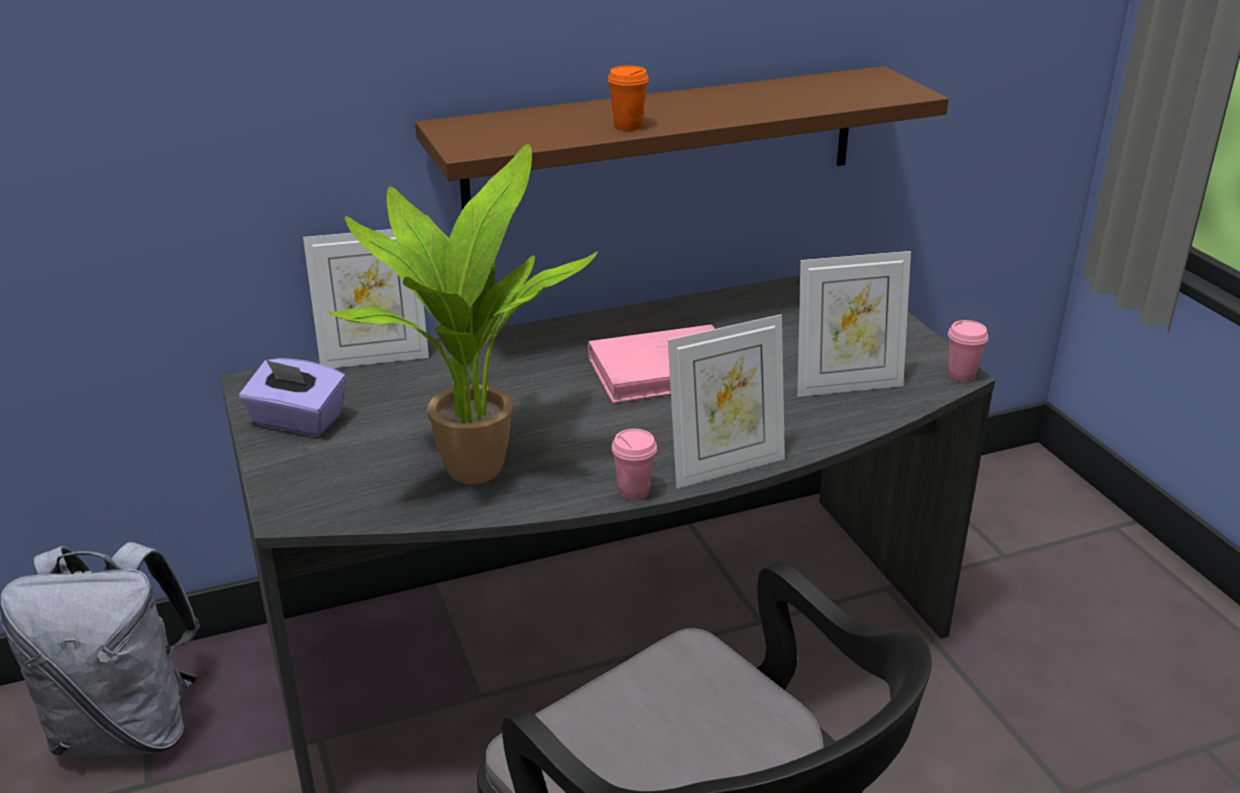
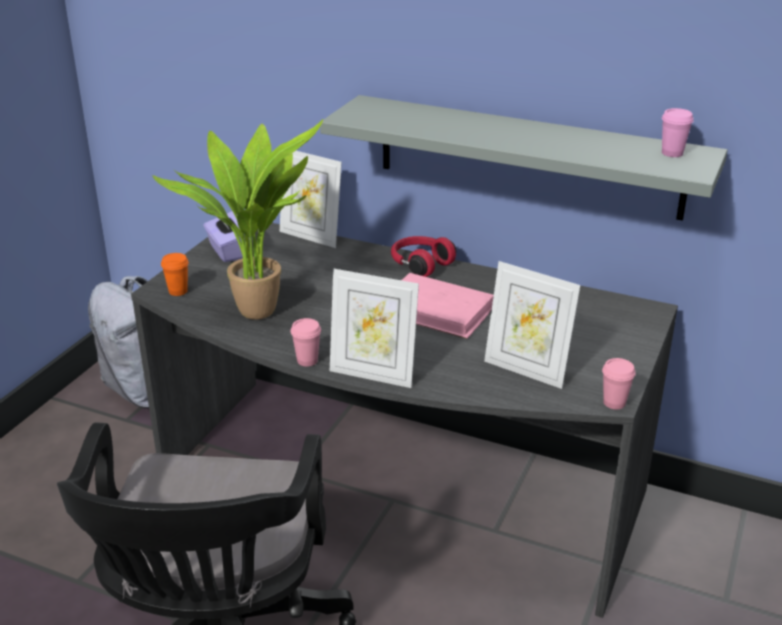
camera: 45 degrees right, 0 degrees up
(558, 333) = (420, 264): none -> red headphones
(628, 126) = (455, 133): orange cup -> orange cup (178, 291)
(663, 141) = (528, 156): brown shelf -> grey shelf
(857, 82) = (672, 153): none -> pink cup

